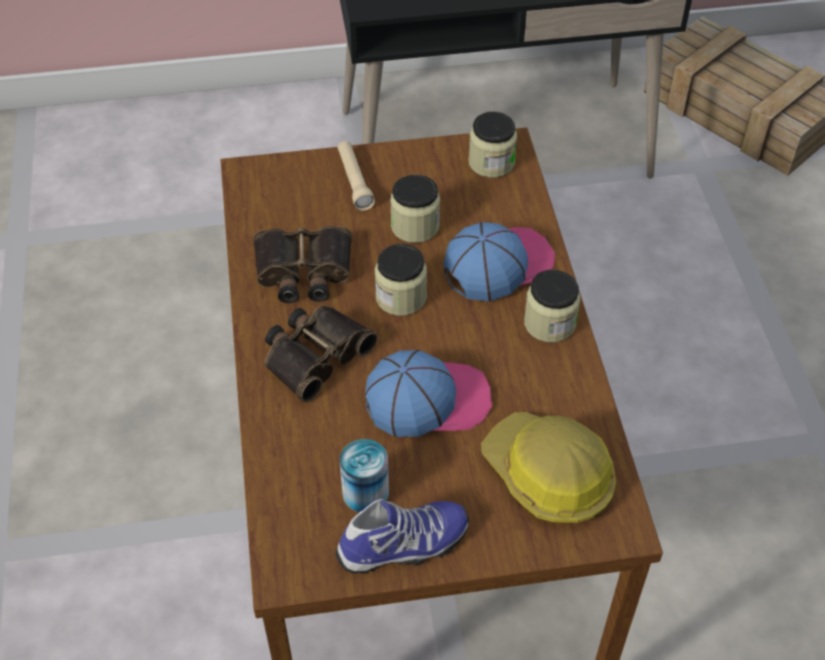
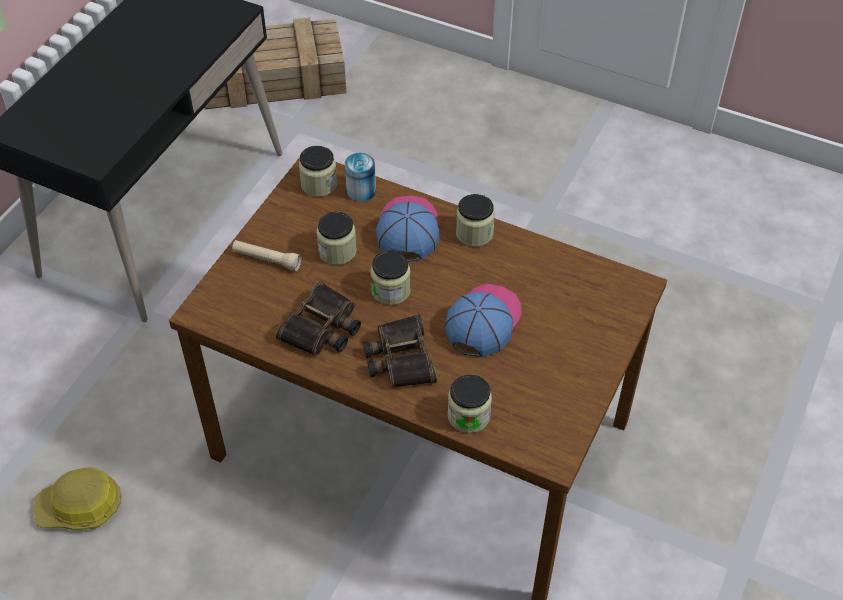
camera: 55 degrees left, 0 degrees up
(284, 458) = (468, 416): none -> jar
(365, 493) = (527, 388): can -> can (361, 191)
(404, 547) = (579, 390): shoe -> none
(548, 476) = (582, 298): hard hat -> hard hat (81, 507)

